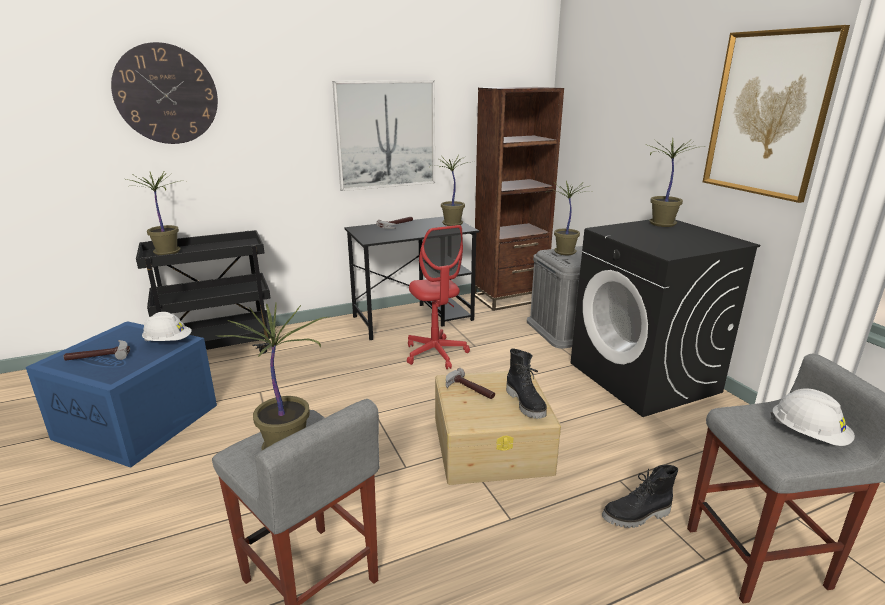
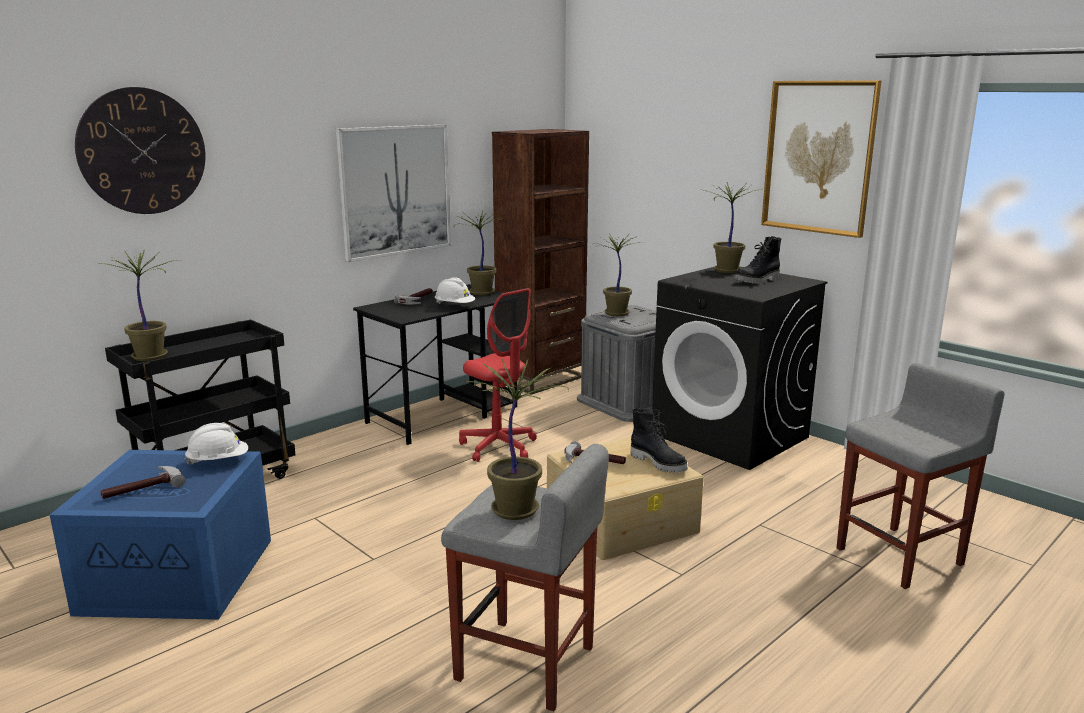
camera: 20 degrees left, 5 degrees down
(637, 516) = (790, 548): black boot -> black boot (757, 281)
(808, 435) = (929, 428): white hard hat -> white hard hat (454, 306)

